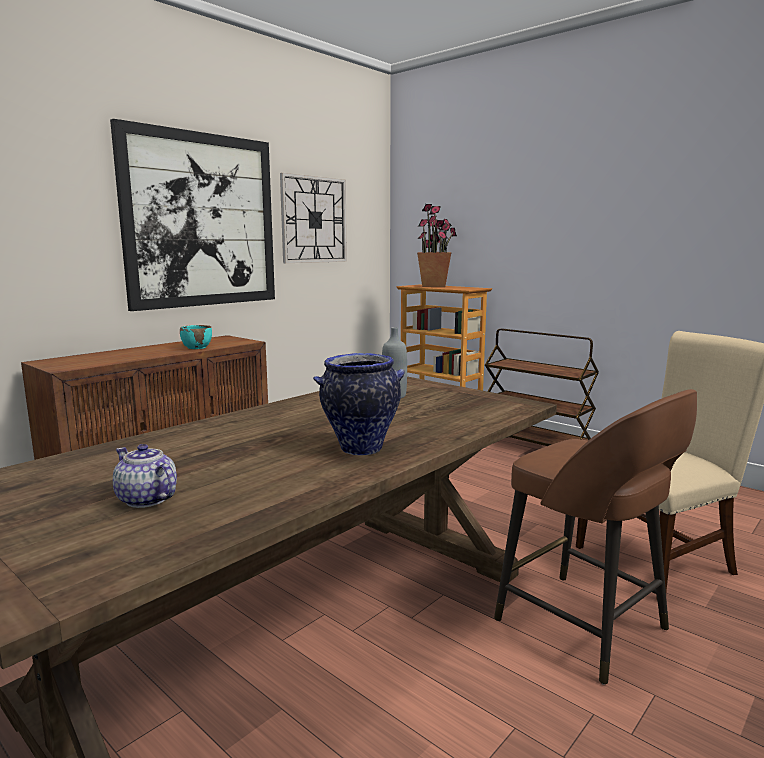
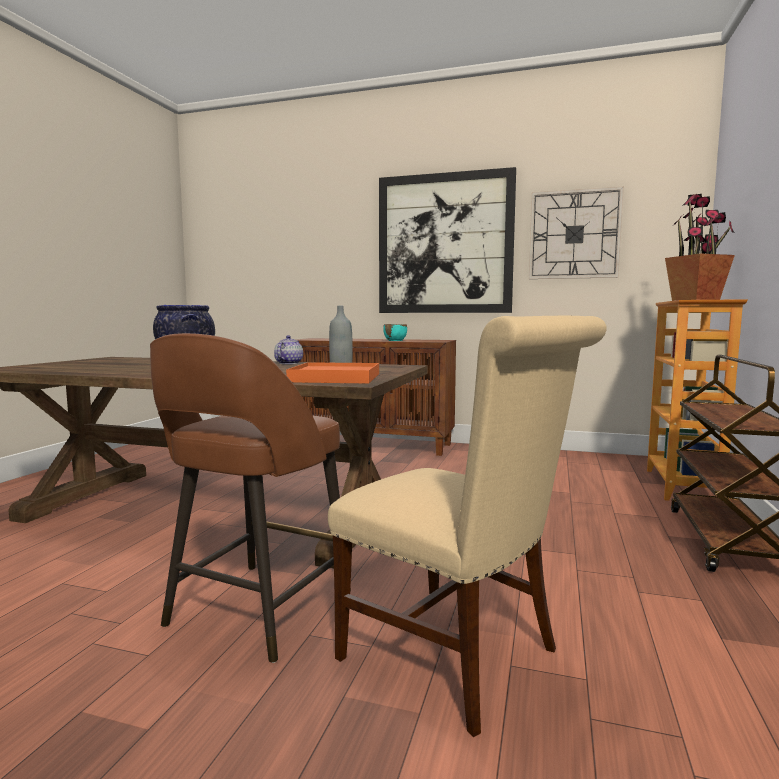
camera: 65 degrees right, 5 degrees down
(147, 499) = (97, 366): teapot -> teapot (288, 363)
(482, 405) = (335, 378): none -> orange tray

